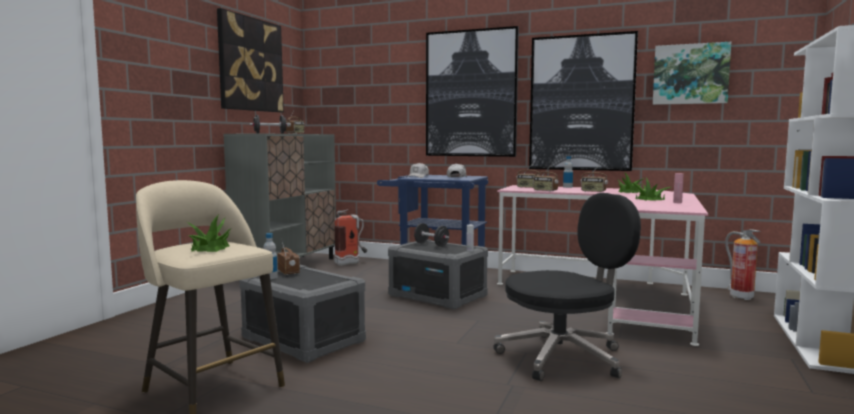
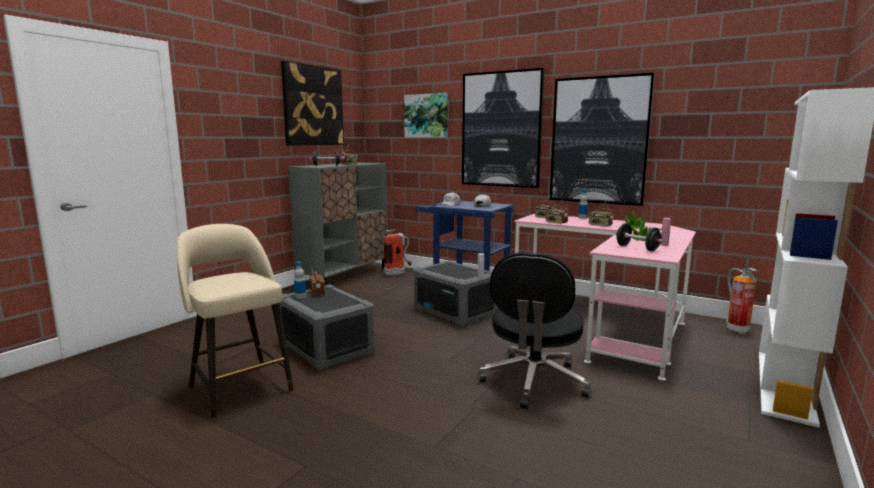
camera: 10 degrees right, 5 degrees up
(211, 248) = (232, 282): potted plant -> none
(431, 244) = (451, 267): black dumbbell -> black dumbbell (637, 248)
(563, 357) = (533, 382): black office chair -> black office chair turned 120 degrees clockwise
(690, 74) = (703, 115): picture -> picture (426, 116)

